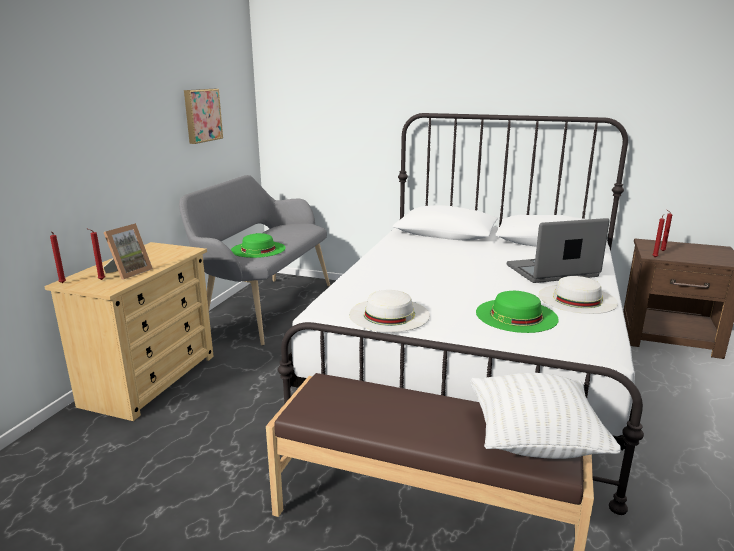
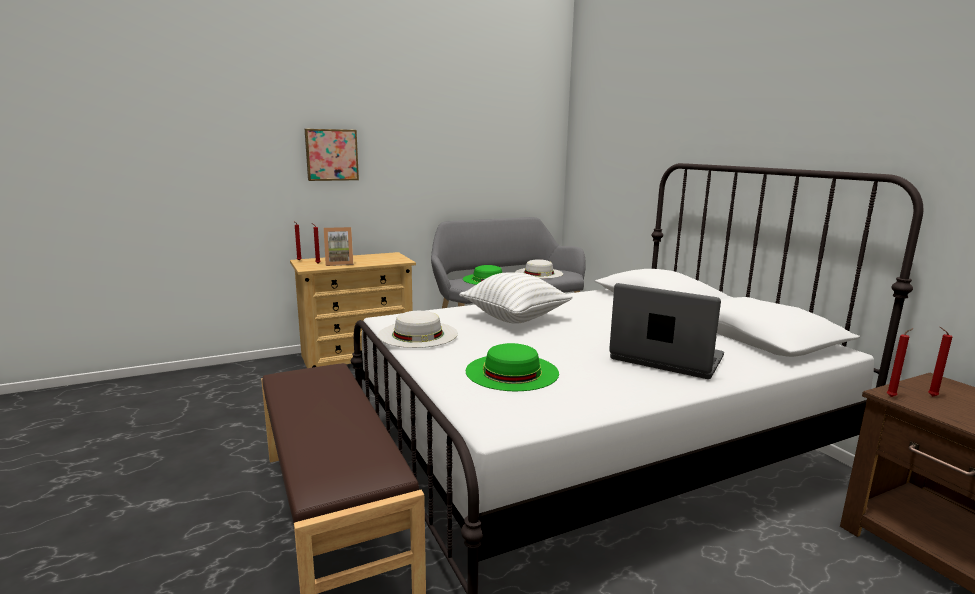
camera: 45 degrees right, 5 degrees down
(201, 115) = (484, 156): picture -> picture (331, 155)
(534, 440) = (347, 467): white pillow -> white pillow (515, 318)
(577, 298) = (616, 385): white hat -> white hat (539, 273)

